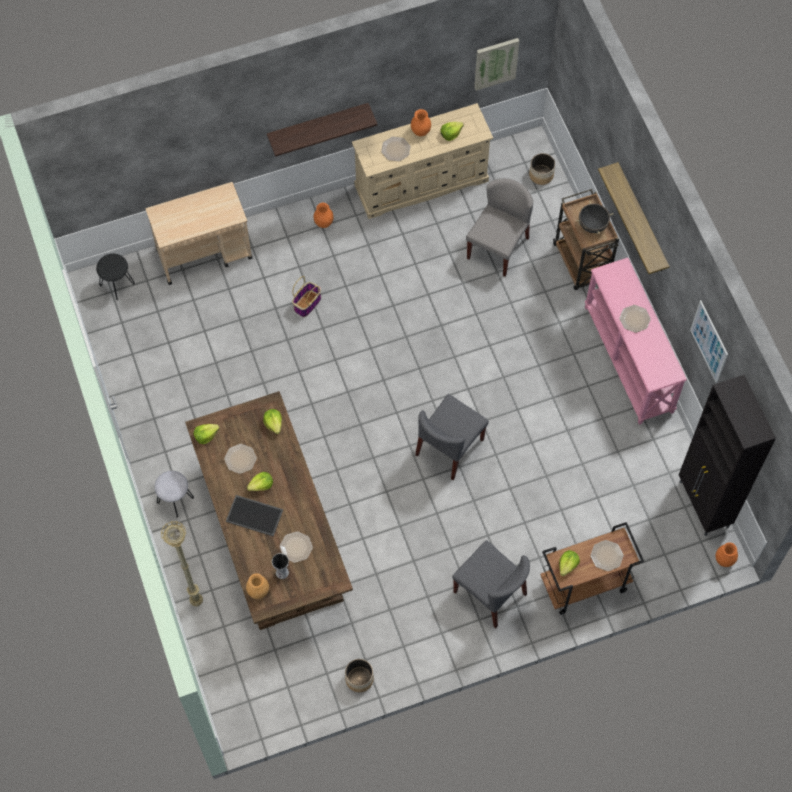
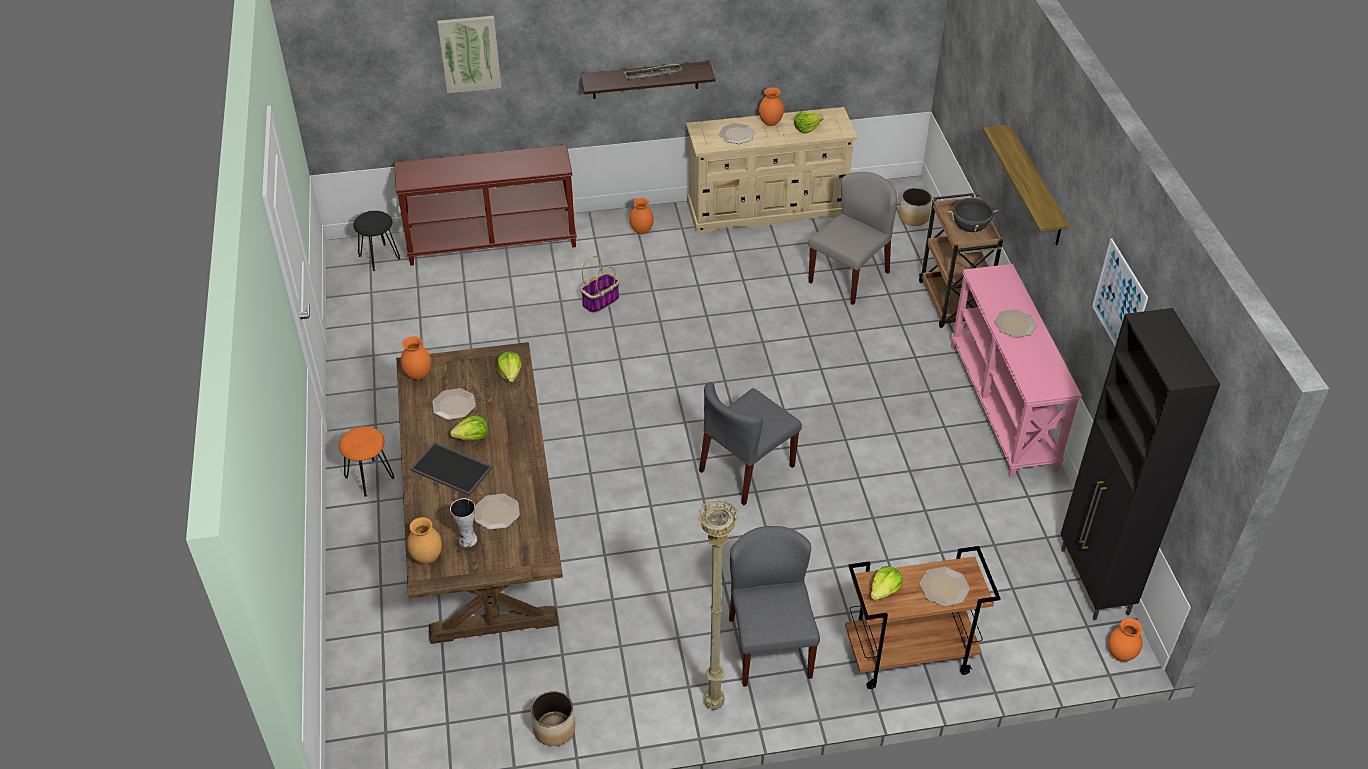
camera: 10 degrees right, 20 degrees down
(175, 500) = (369, 477): grey stool -> orange stool
(196, 602) = (355, 597): beige floor lamp -> beige floor lamp (713, 705)
(204, 253) = (492, 241): beige cart -> brown console table
(206, 435) = (417, 375): lettuce -> orange vase
(326, 127) = (653, 75): none -> tray
(490, 593) = (769, 647): grey chair -> grey chair turned 150 degrees counterclockwise
(495, 63) = (870, 44): picture -> picture (469, 53)

